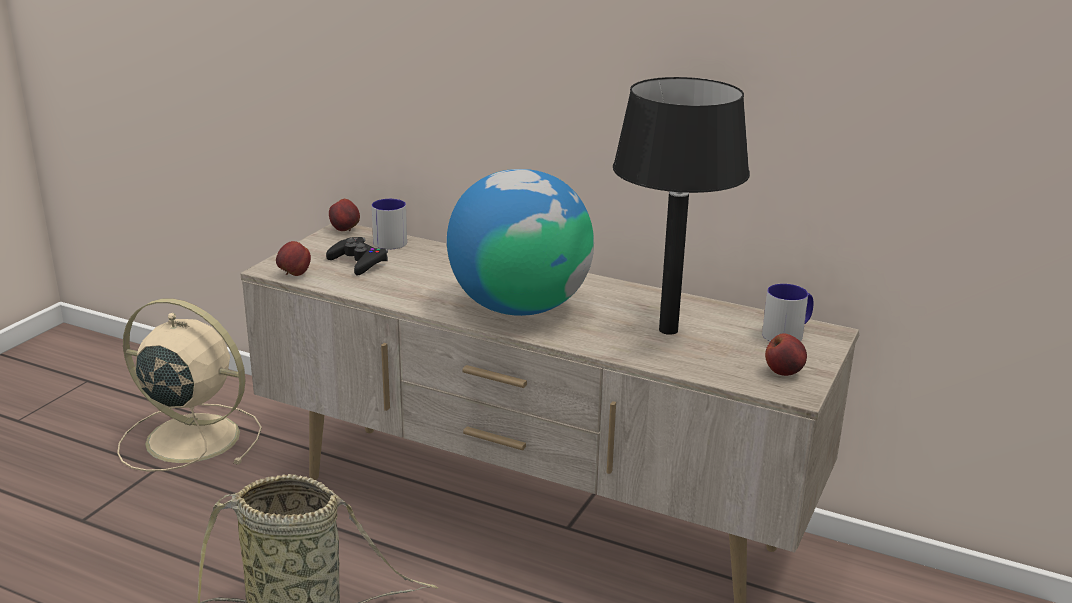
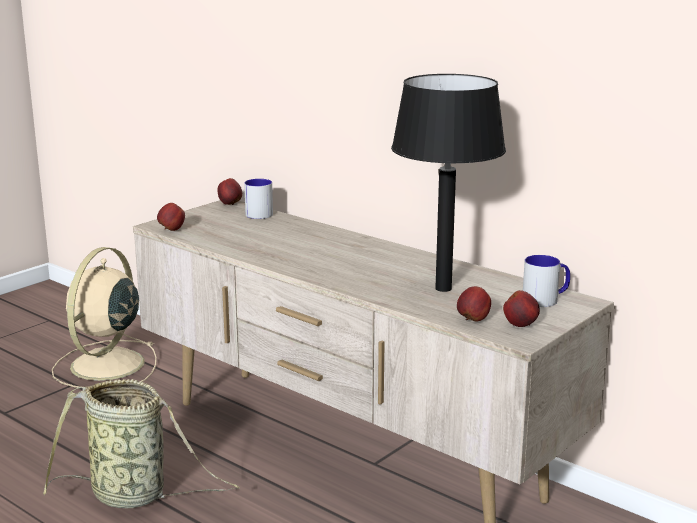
camera: 15 degrees right, 5 degrees down
(189, 437) = (105, 366): beige fan -> beige fan turned 105 degrees counterclockwise
(358, 262) = (225, 225): black game controller -> none
(519, 307) = (331, 264): globe -> none
(728, 371) = (473, 320): none -> apple

